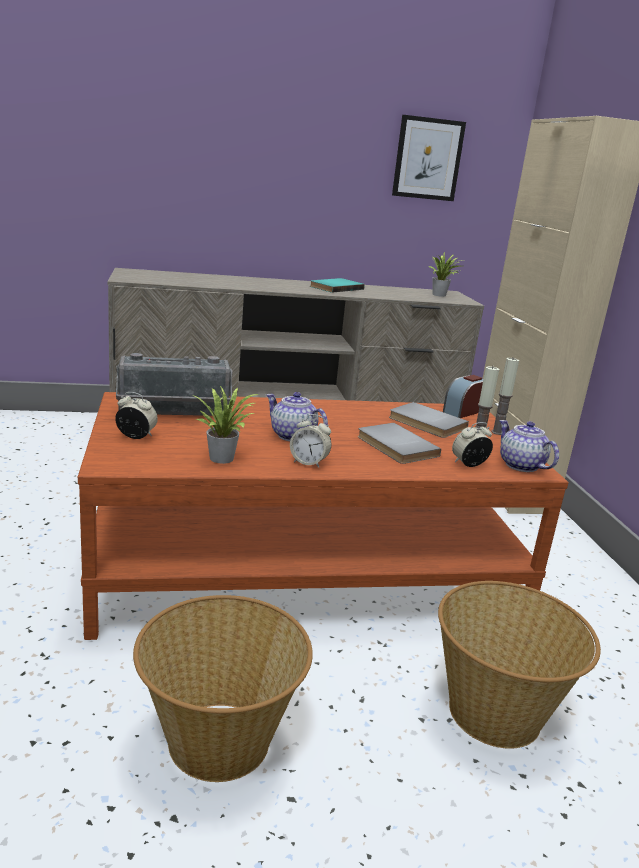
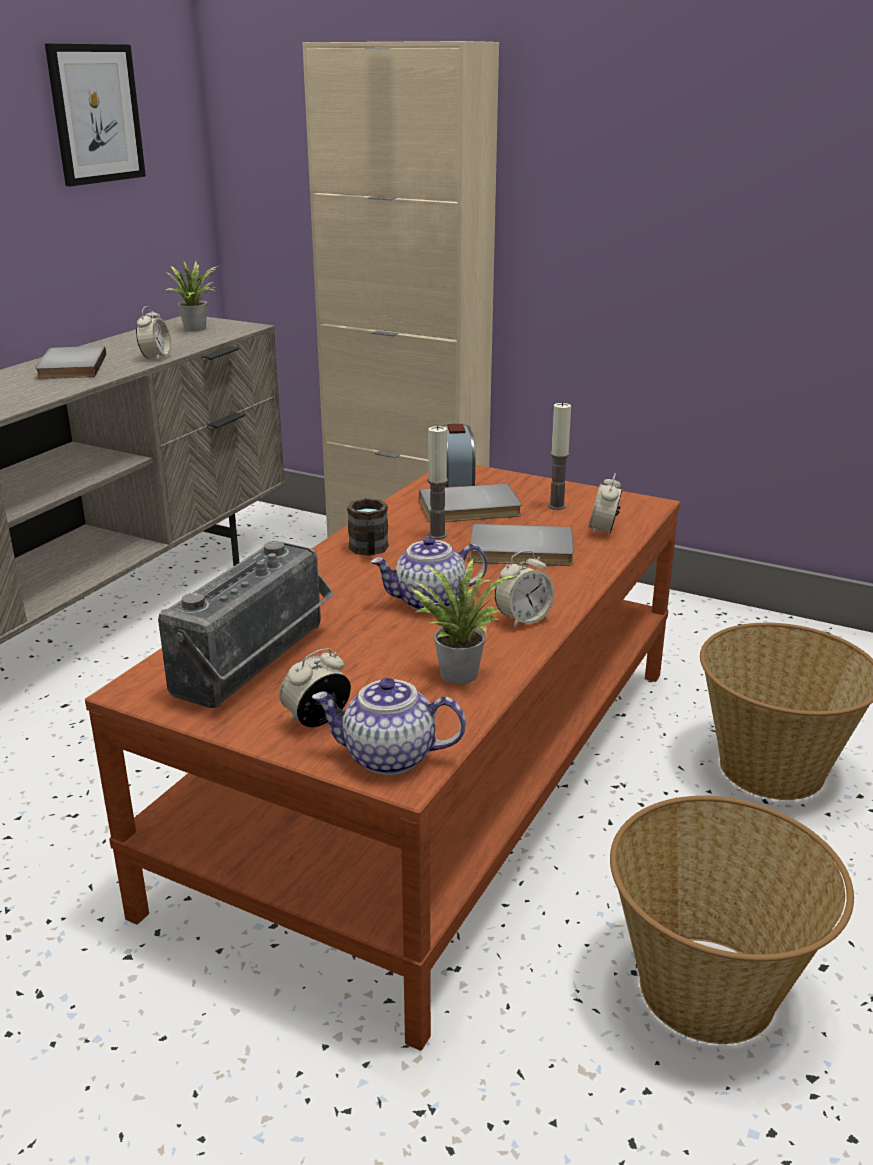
camera: 50 degrees left, 5 degrees up
(327, 411) = (369, 551): none -> brown mug
(335, 287) = (69, 367): turquoise book -> grey book
(380, 296) = (156, 357): none -> alarm clock
(497, 432) = (532, 482): candle -> candle (437, 535)
(520, 465) = (626, 506): teapot -> teapot (388, 757)

